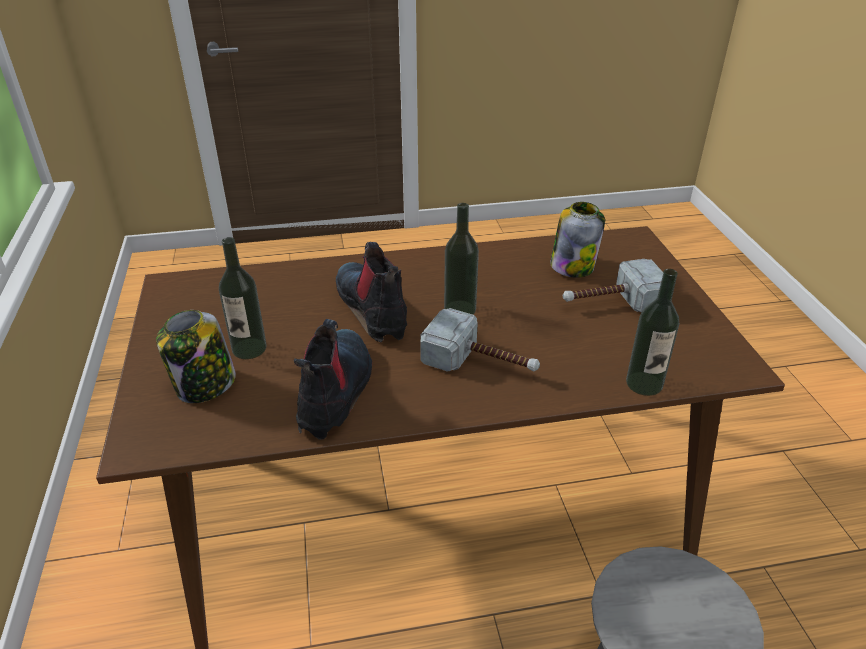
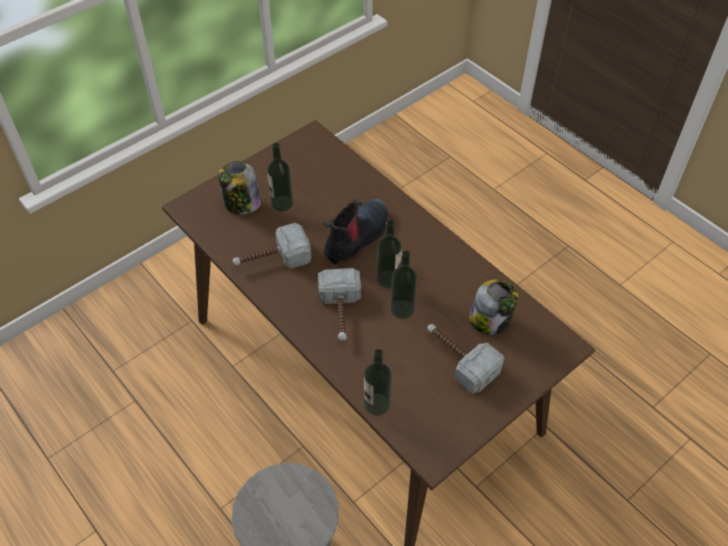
camera: 60 degrees right, 15 degrees up
(336, 391) = (272, 259): boot -> hammer
(513, 315) = (402, 309): none -> bottle

